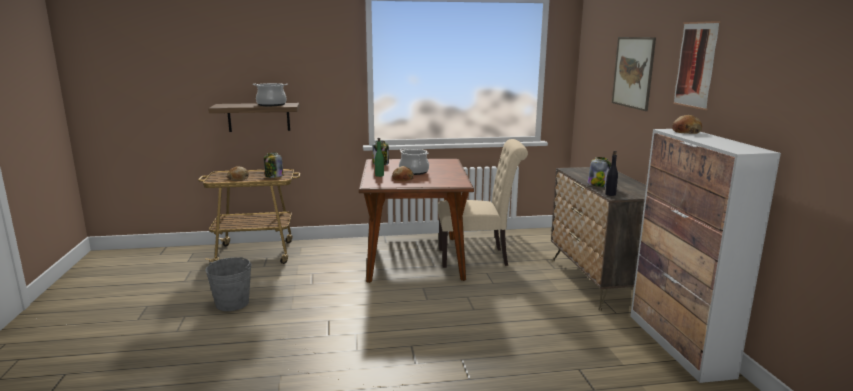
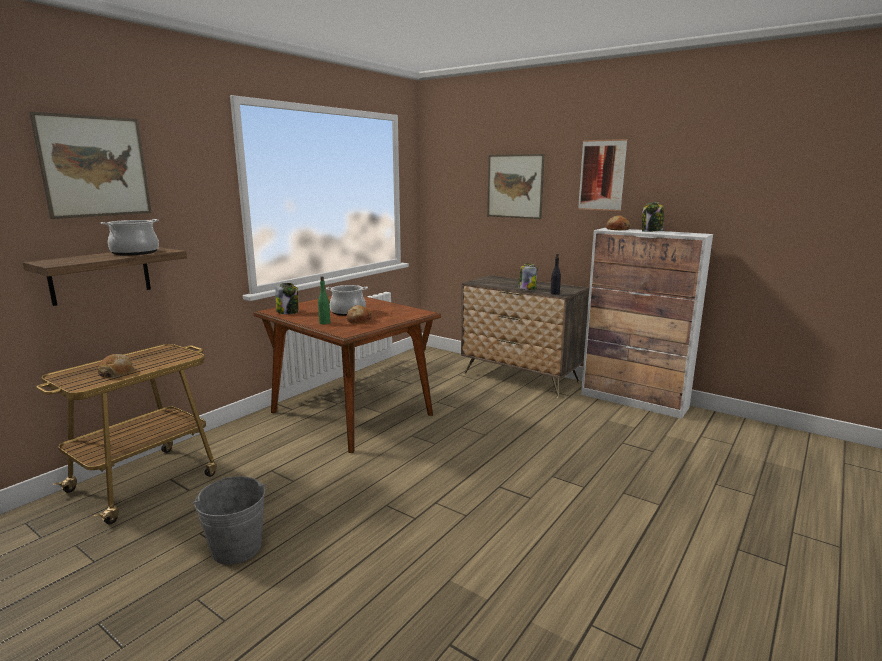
camera: 45 degrees left, 0 degrees up
(261, 48) = (95, 166): none -> picture
(274, 177) = (168, 358): jar -> jar (651, 231)
(477, 257) = (405, 392): beige chair -> none

